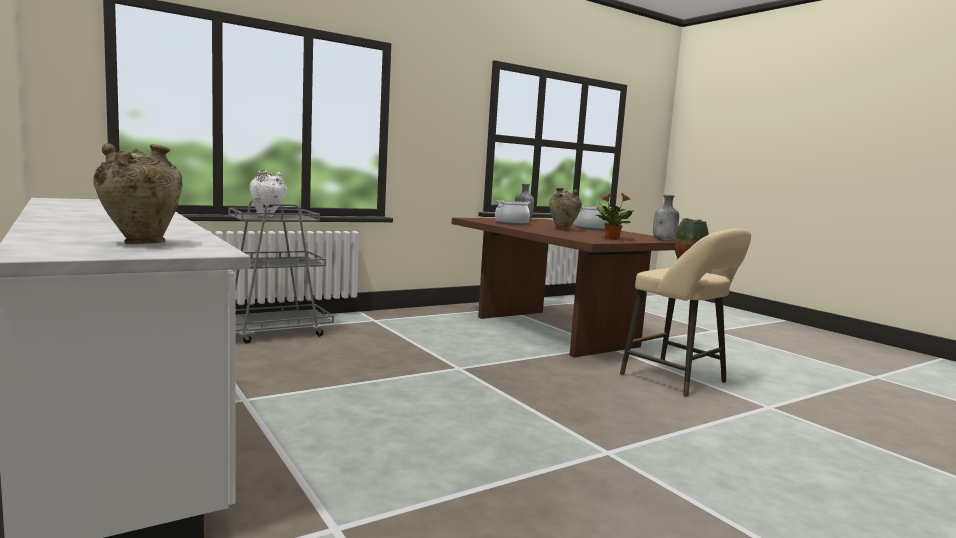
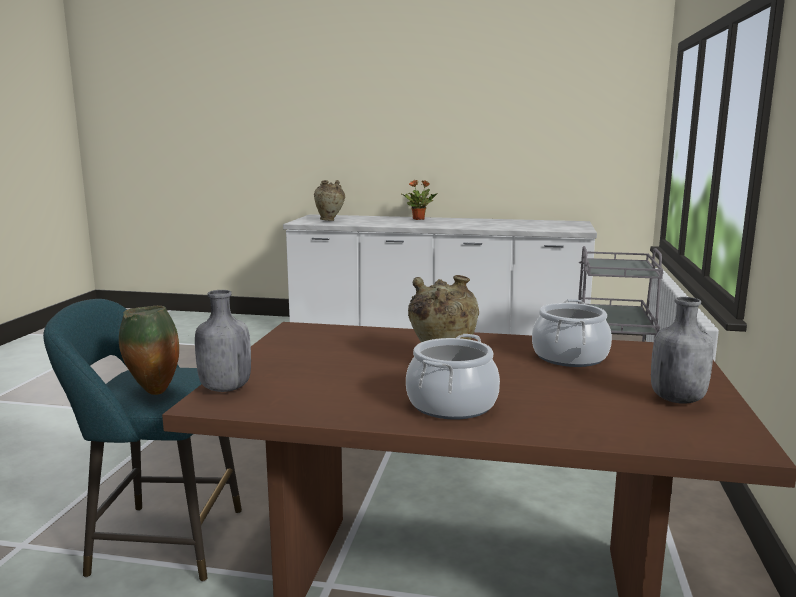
camera: 135 degrees right, 5 degrees up
(268, 216) = (624, 266): white vase -> none
(611, 239) = (299, 350): potted plant -> potted plant (419, 219)
(678, 380) = (159, 541): beige stool -> turquoise stool

